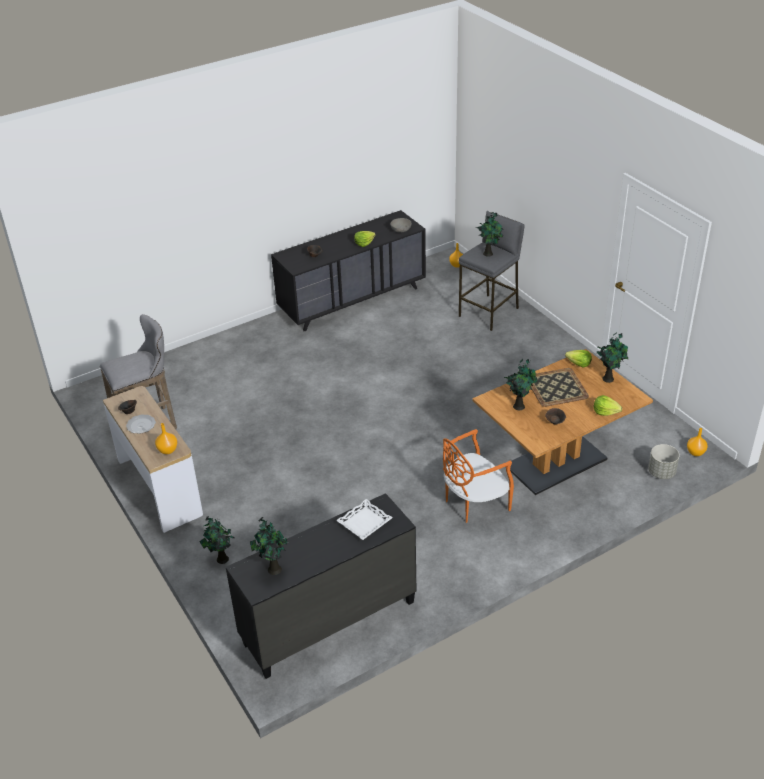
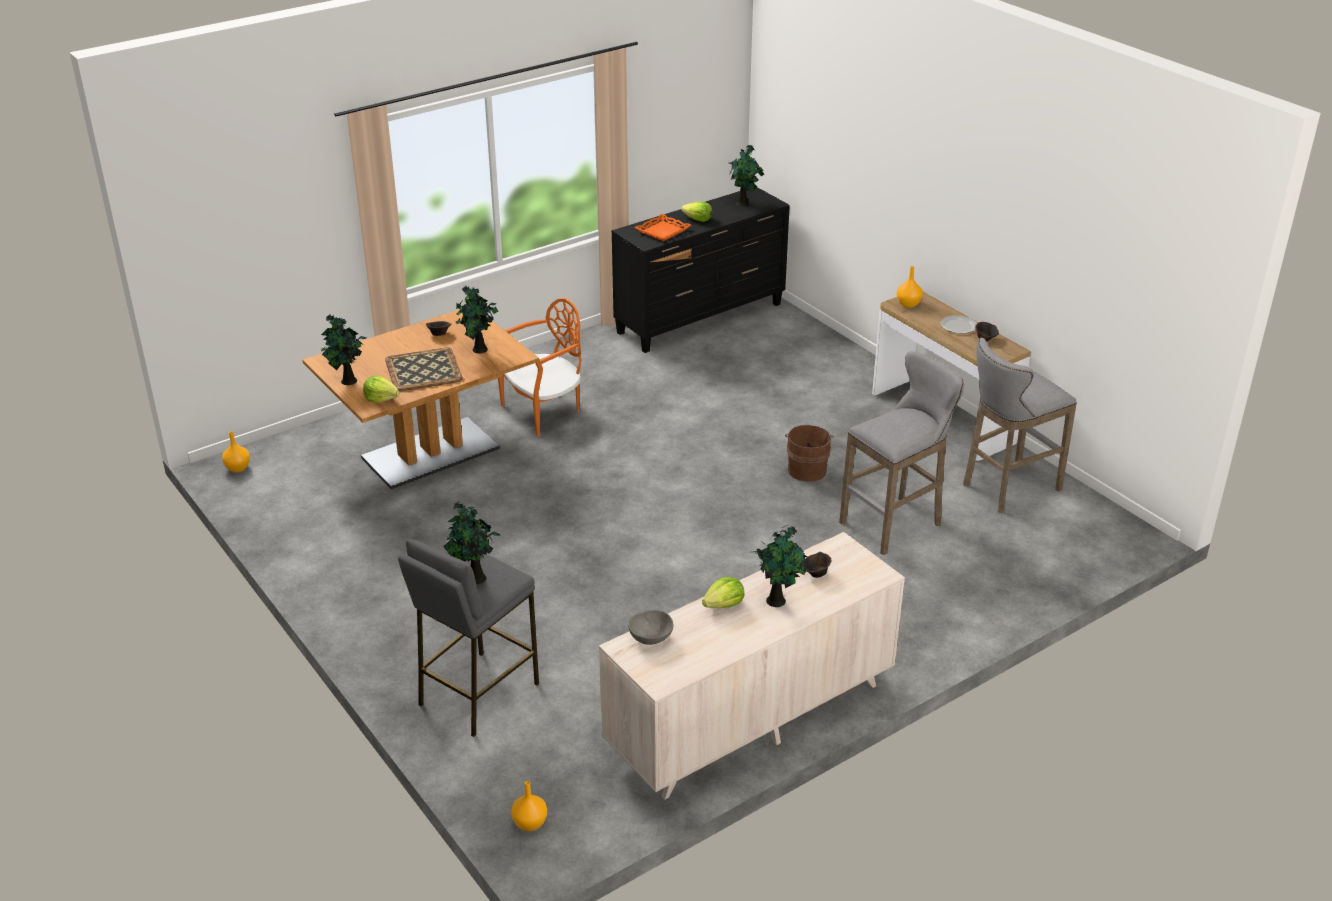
camera: 175 degrees right, 5 degrees down
(221, 559) = (830, 359): potted plant -> potted plant (777, 600)
(236, 401) = (895, 522): none -> grey stool
(279, 443) = (807, 469): none -> brown bucket
(353, 300) = (750, 718): black dresser -> beige dresser
(364, 522) = (663, 231): white tray -> orange tray
(605, 411) = (370, 345): lettuce -> lettuce (698, 219)
(661, 472) = (297, 445): grey planter -> none

